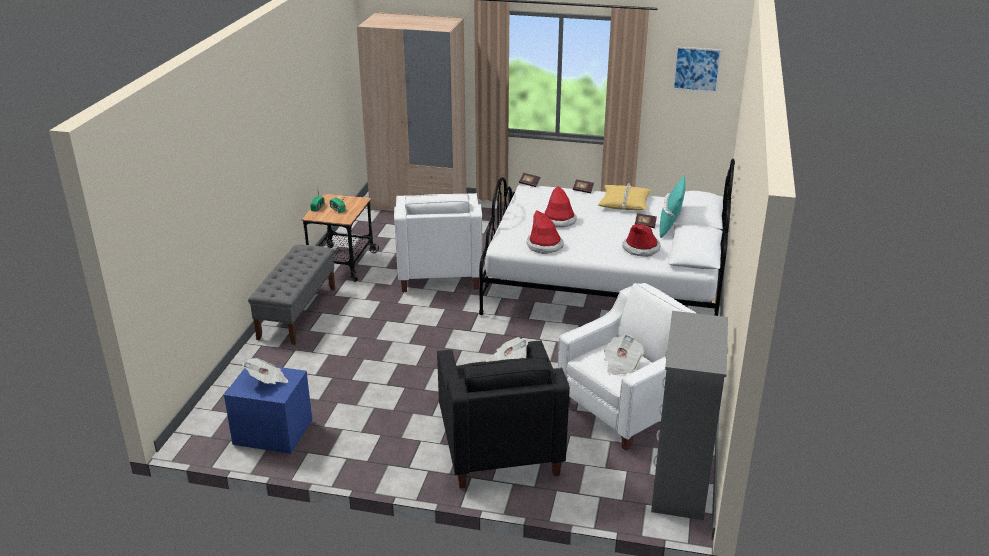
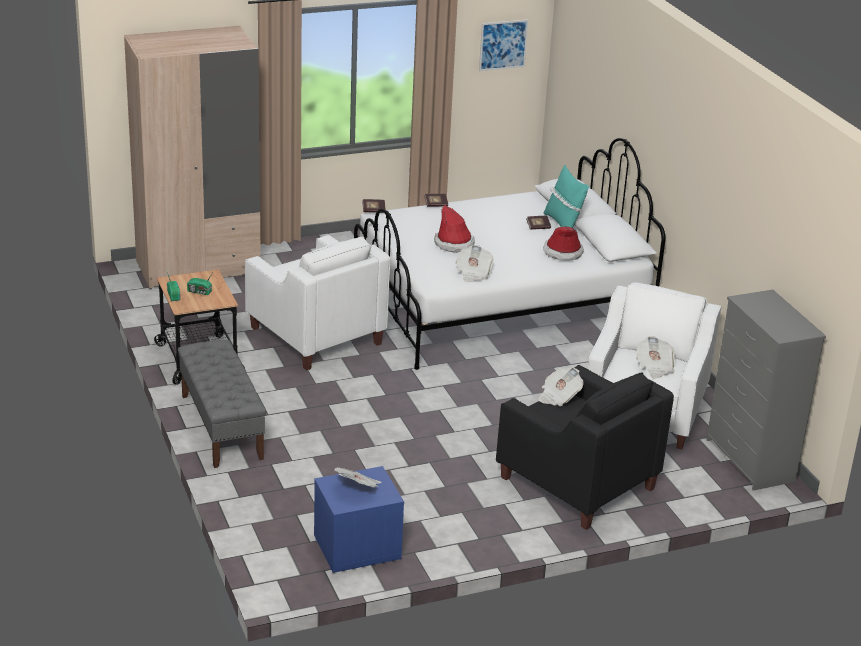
camera: 35 degrees left, 0 degrees up
(544, 246) = (473, 273): hat -> newspaper
(624, 203) = (492, 209): yellow pillow -> none

